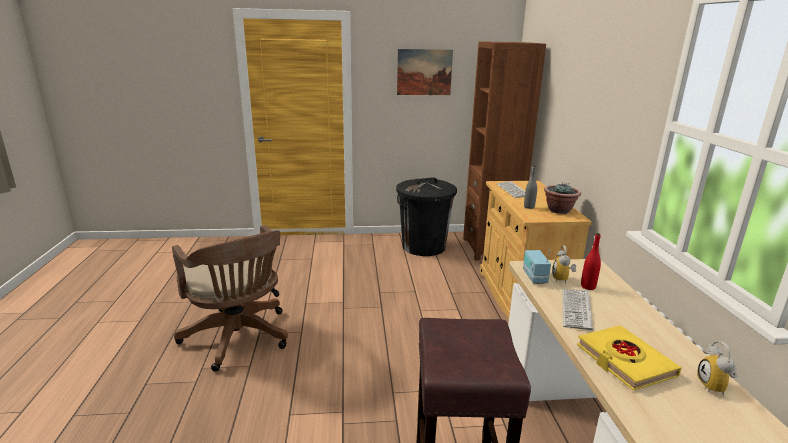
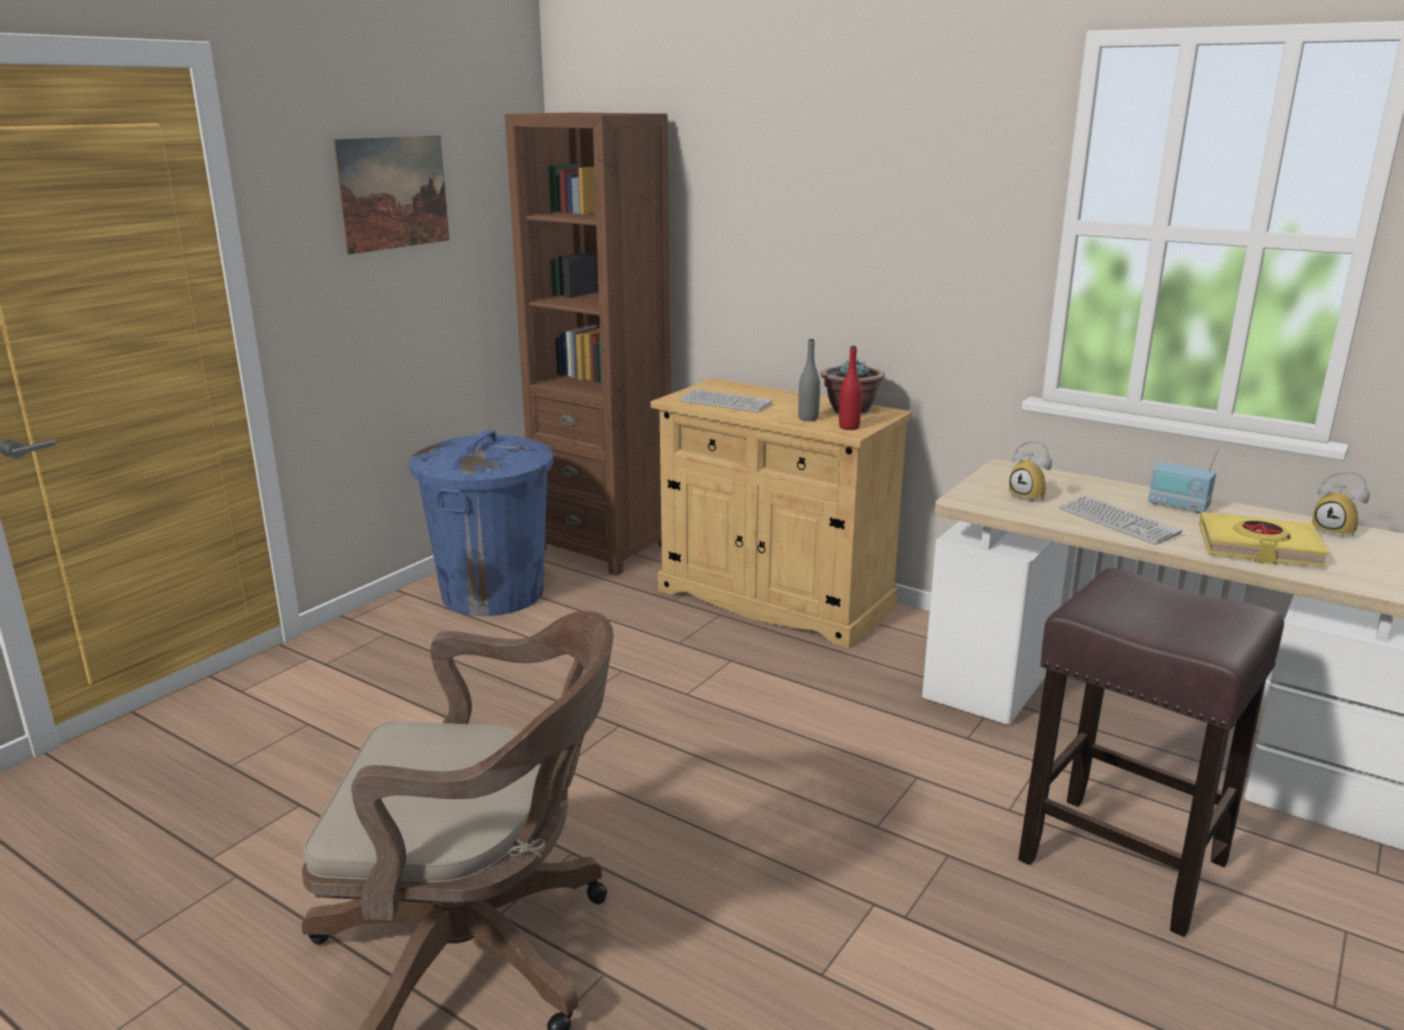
camera: 50 degrees left, 0 degrees up
(424, 246) = (493, 593): black trash can -> blue trash can
(534, 277) = (1003, 508): radio -> radio (1178, 506)
(588, 287) = (1065, 493): red bottle -> red bottle (849, 427)

